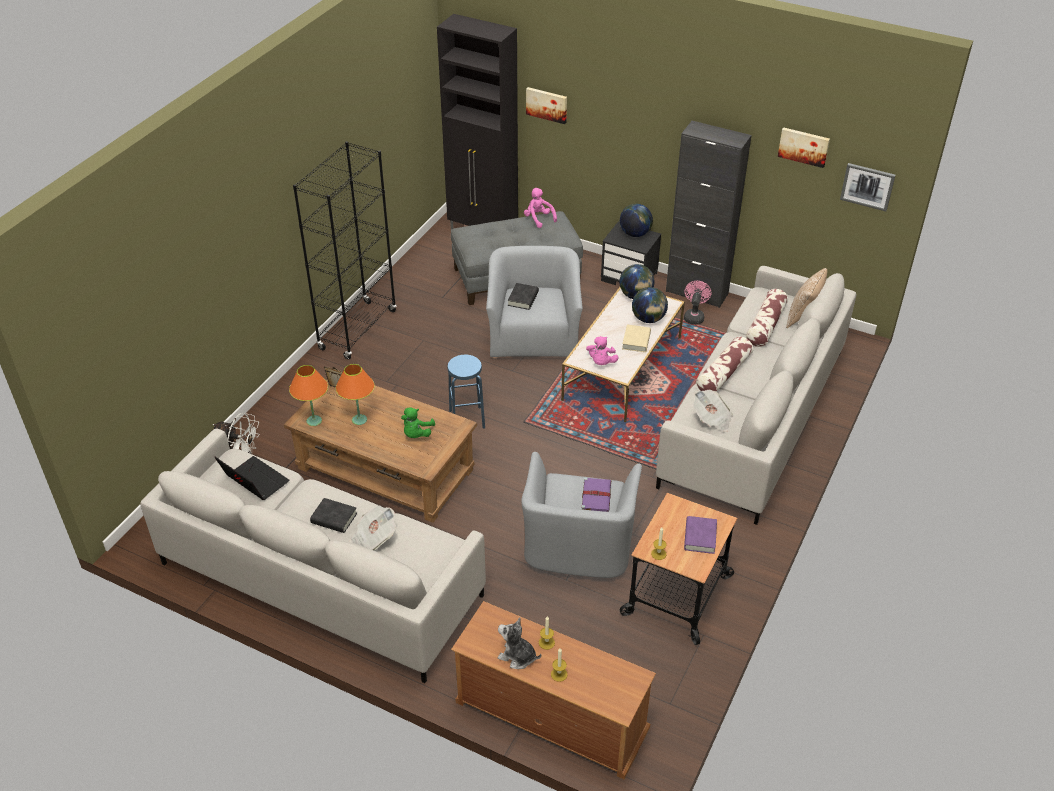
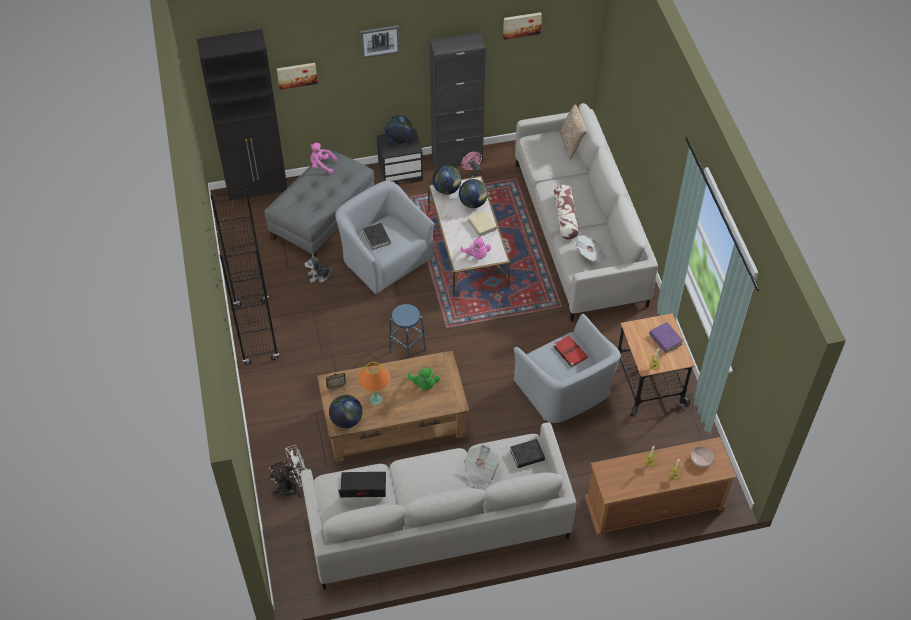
camera: 40 degrees left, 10 degrees up
(314, 420) = (347, 420): orange table lamp -> globe
(334, 518) = (442, 476): black book -> black book (527, 455)
(517, 656) = (643, 481): plush toy -> plush toy (319, 276)
(596, 496) = (569, 351): purple book -> red book
(607, 679) = (701, 459): none -> bowl
(765, 325) = (556, 165): pillow -> none
(867, 186) = (574, 32): picture -> picture (380, 41)

